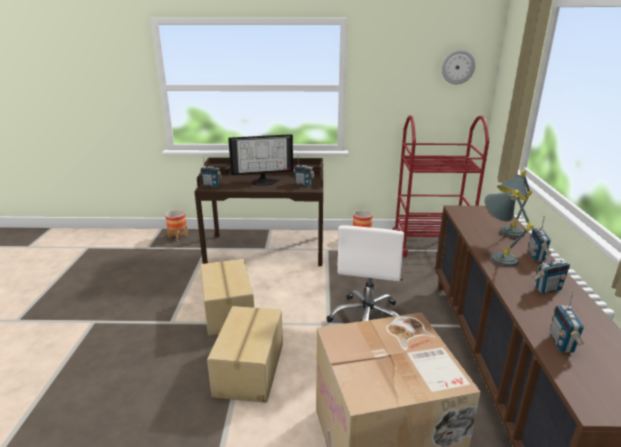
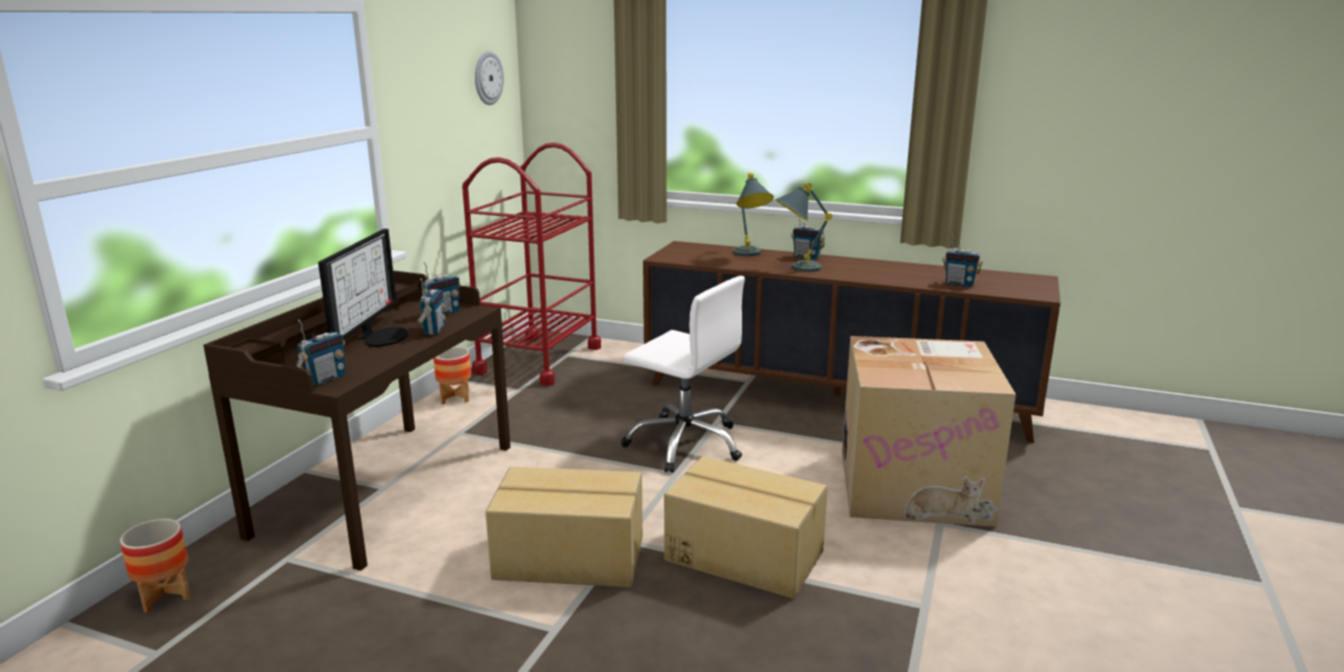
camera: 70 degrees left, 5 degrees down
(547, 289) = (871, 268): radio -> radio (433, 330)

